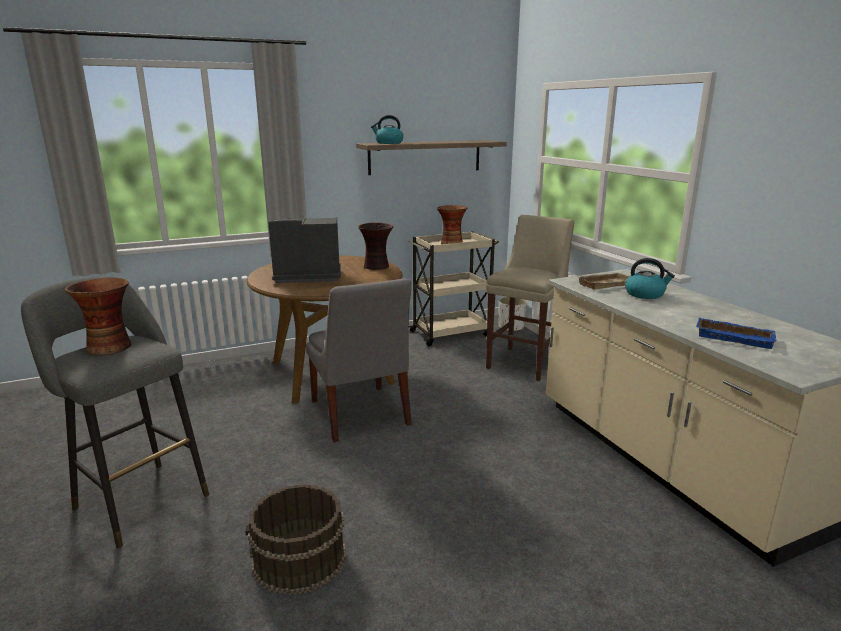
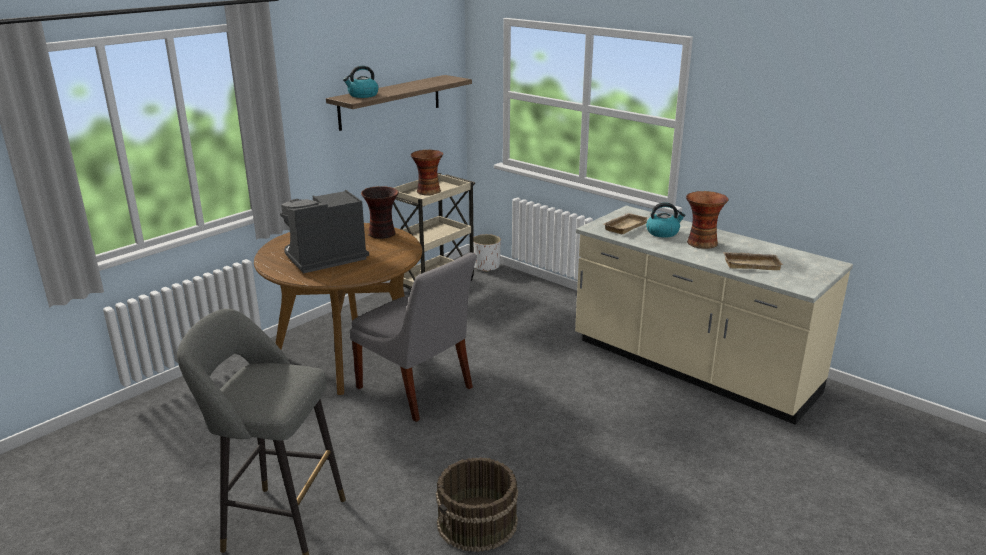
camera: 25 degrees left, 5 degrees up
(109, 347) = (256, 380): vase -> vase (701, 243)
(525, 362) = (526, 302): beige stool -> none
(735, 337) = (751, 264): blue tray -> beige tray

